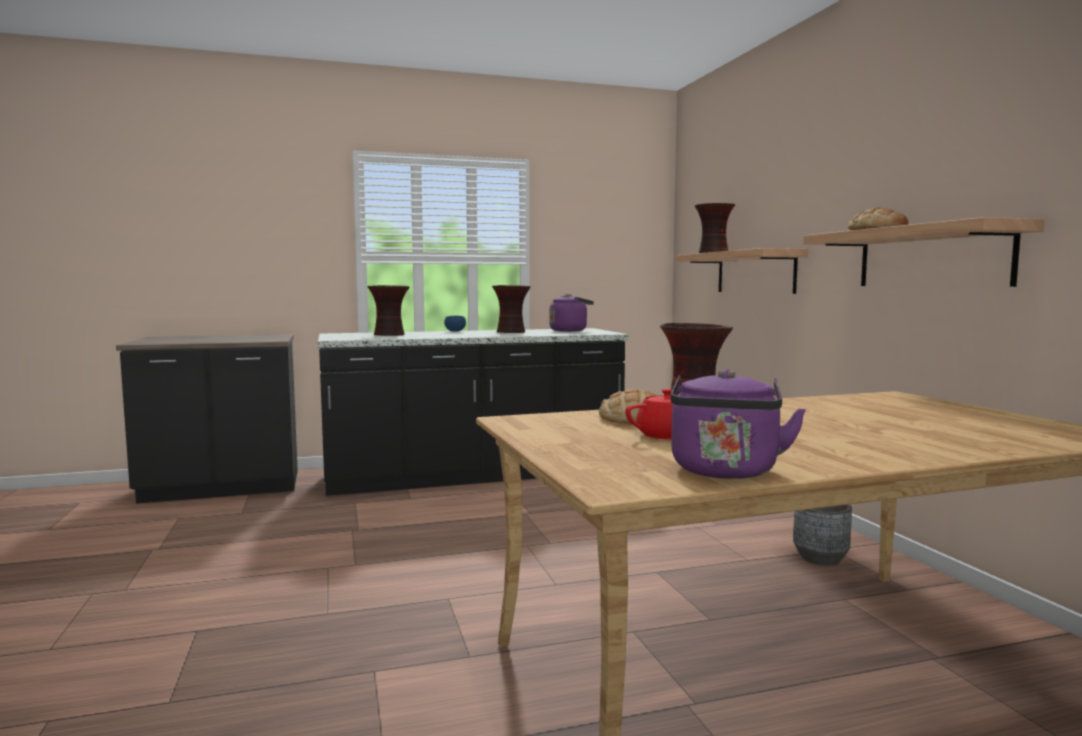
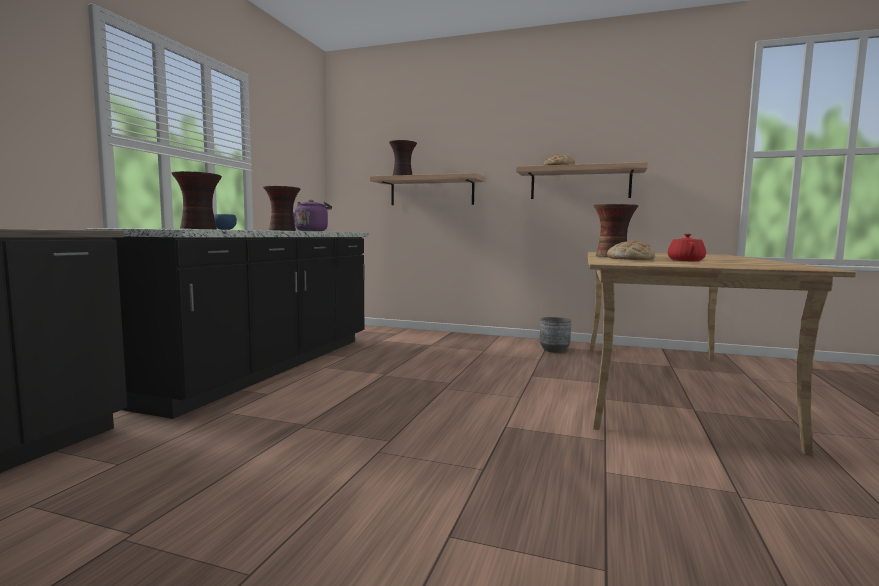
camera: 55 degrees left, 0 degrees up
(725, 472) = (782, 264): purple kettle -> none

